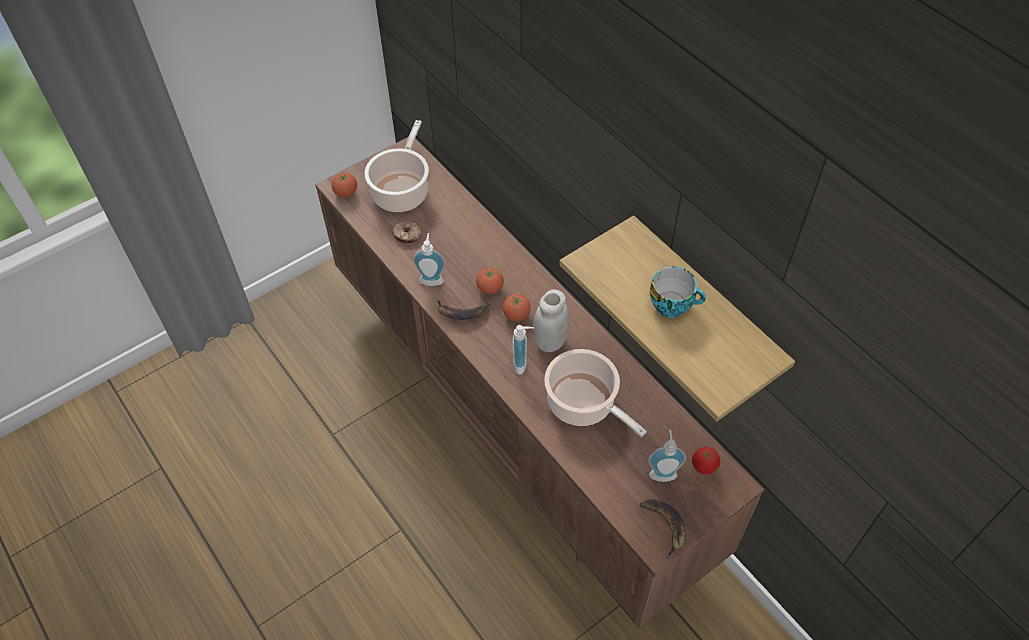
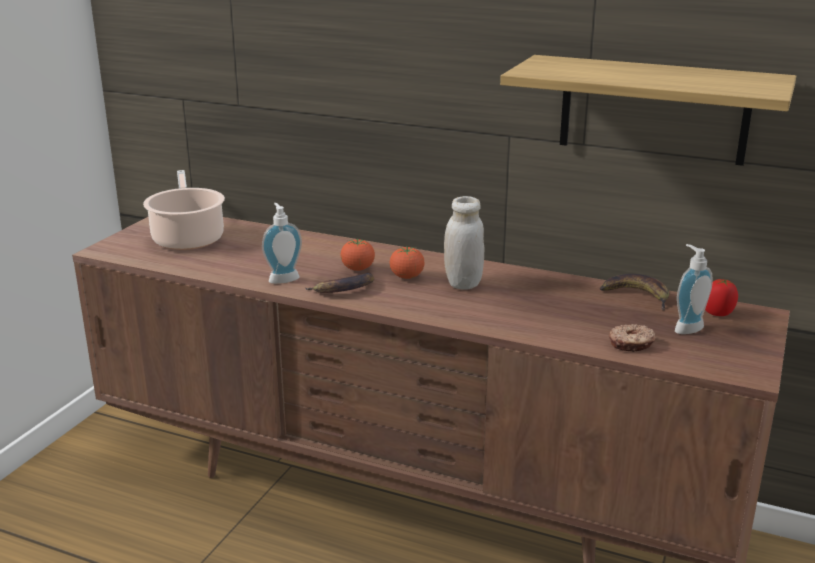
camera: 30 degrees left, 30 degrees down
(346, 193) = (119, 252): tomato -> none
(407, 235) = (223, 260): donut -> donut (631, 344)
(522, 363) = (451, 303): soap dispenser -> none
(584, 404) = (549, 310): cooking pot -> none
(664, 526) = (738, 359): banana -> banana (636, 296)
(673, 304) = (645, 73): cup -> none

